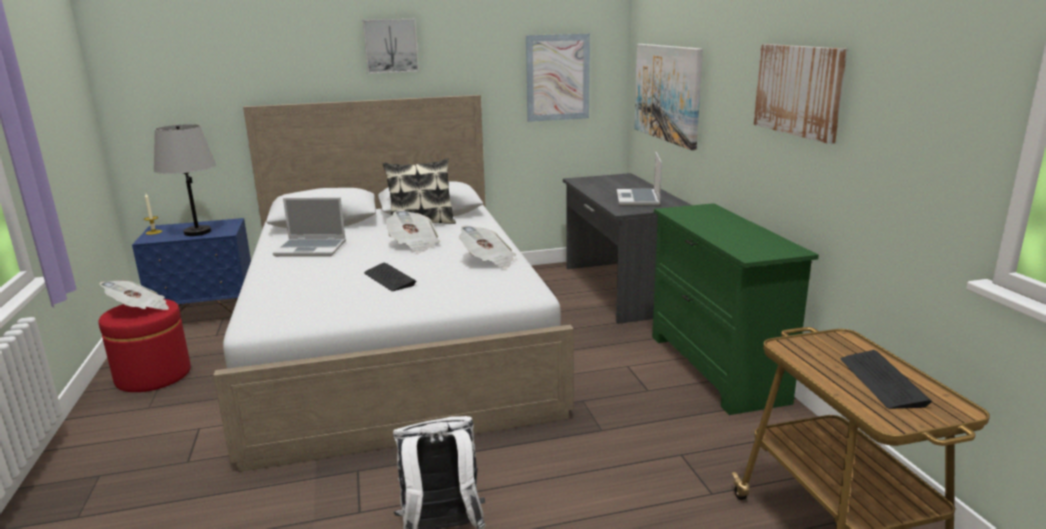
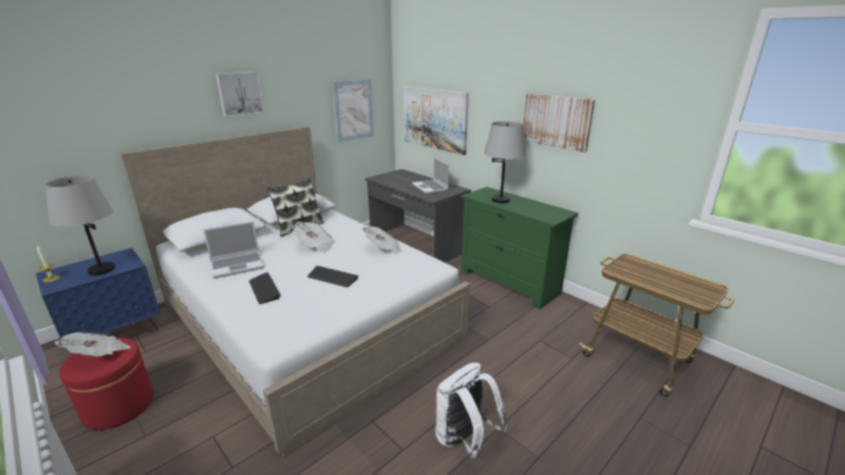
camera: 30 degrees left, 5 degrees up
(708, 221) = (501, 200): none -> grey table lamp
(882, 381) = (672, 280): keyboard -> keyboard (264, 289)

